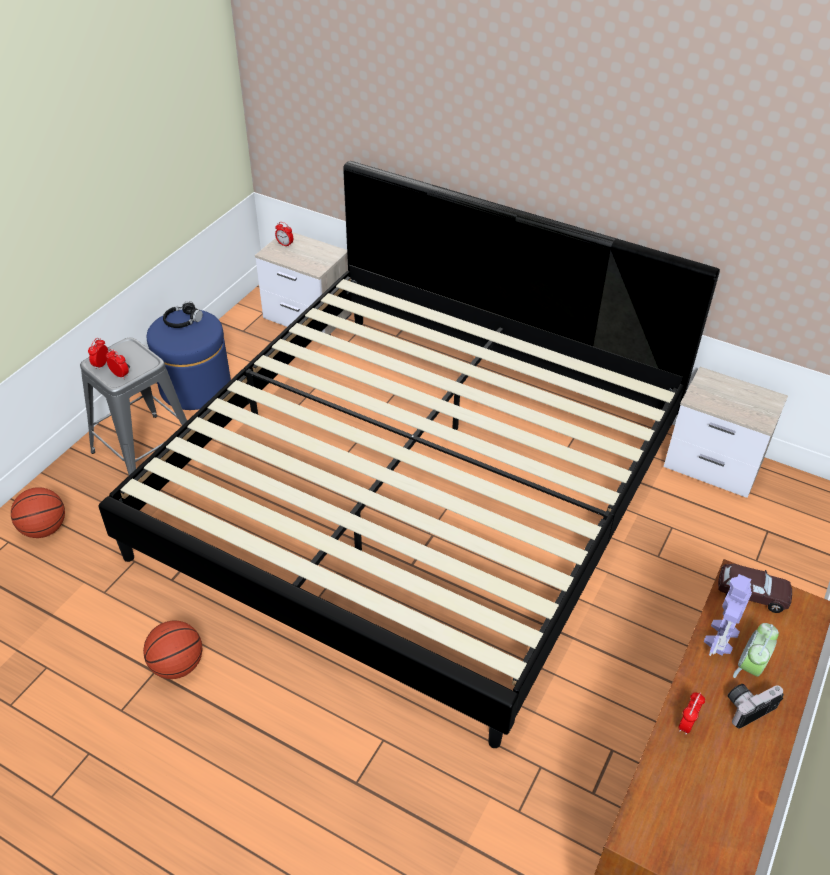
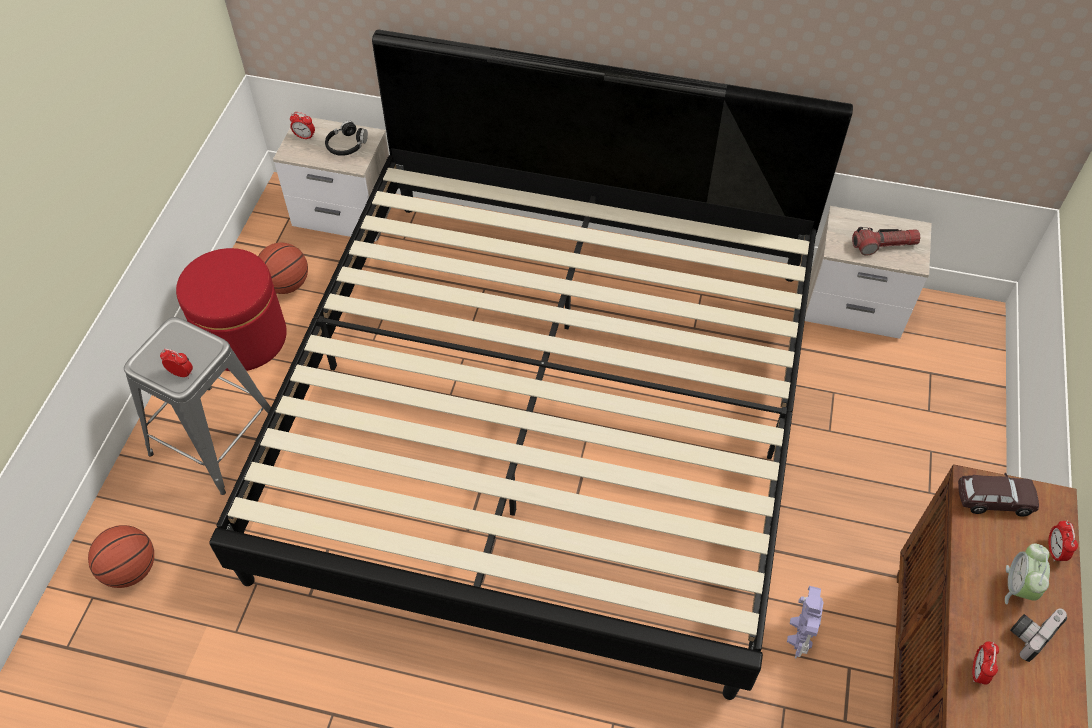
camera: 15 degrees left, 10 degrees up
(101, 364) = (152, 364): alarm clock -> alarm clock (1054, 551)
(177, 665) = (356, 699): basketball -> basketball (286, 284)
(182, 321) = (215, 269): black headphones -> black headphones (346, 145)
(195, 387) = (243, 338): blue ottoman -> red ottoman
(720, 638) = (979, 561): toy robot -> toy robot (800, 634)
(737, 404) = (883, 245): none -> flashlight

